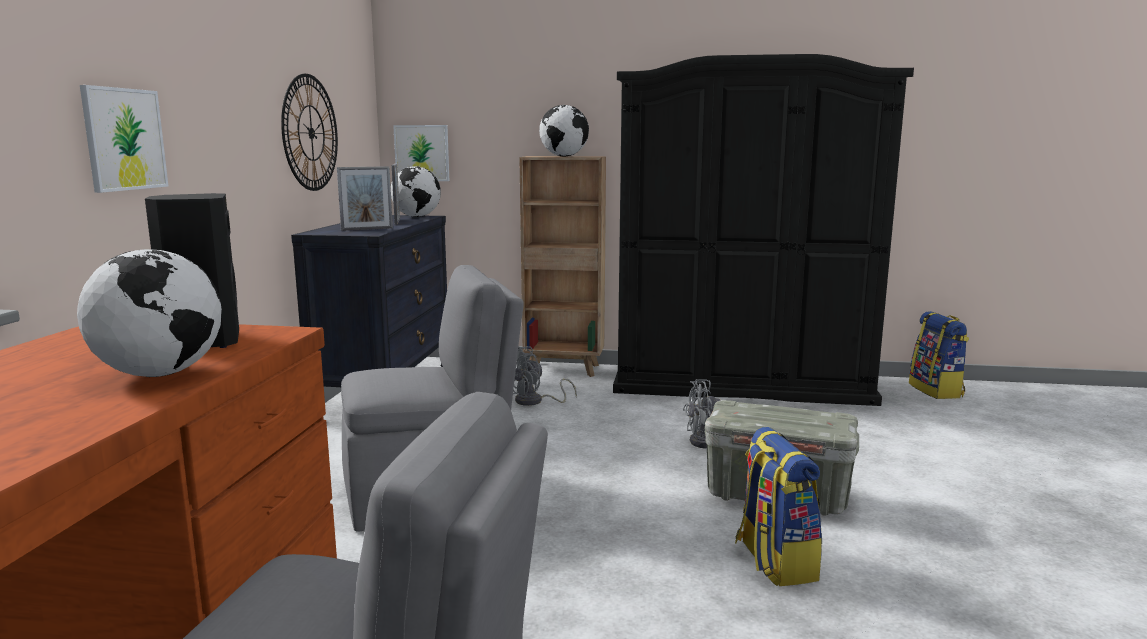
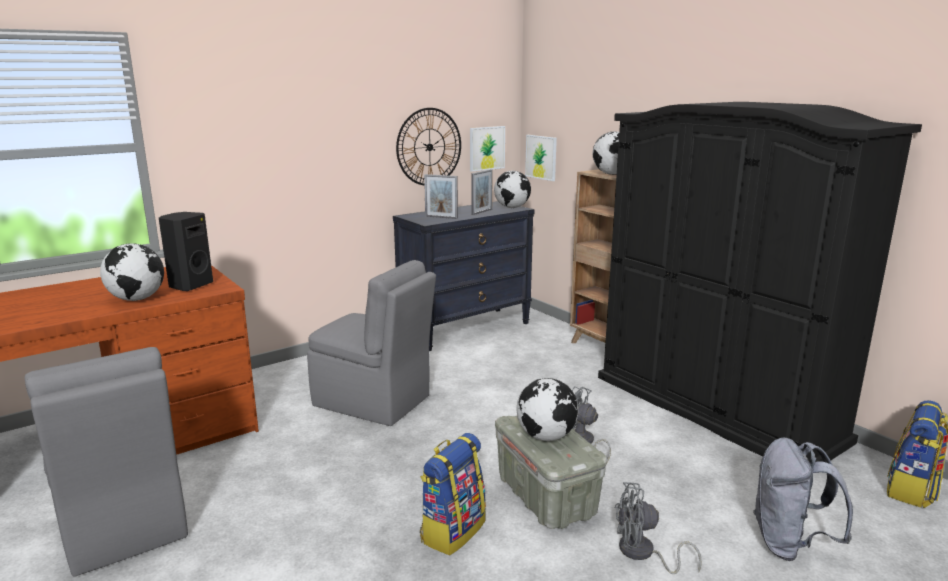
camera: 45 degrees right, 5 degrees up
(124, 139) = (254, 165): picture -> picture (487, 148)
(535, 401) = (534, 365): grey fan -> grey fan (643, 554)
(782, 417) = (546, 436): none -> globe
(960, 448) = (789, 544): none -> grey backpack

